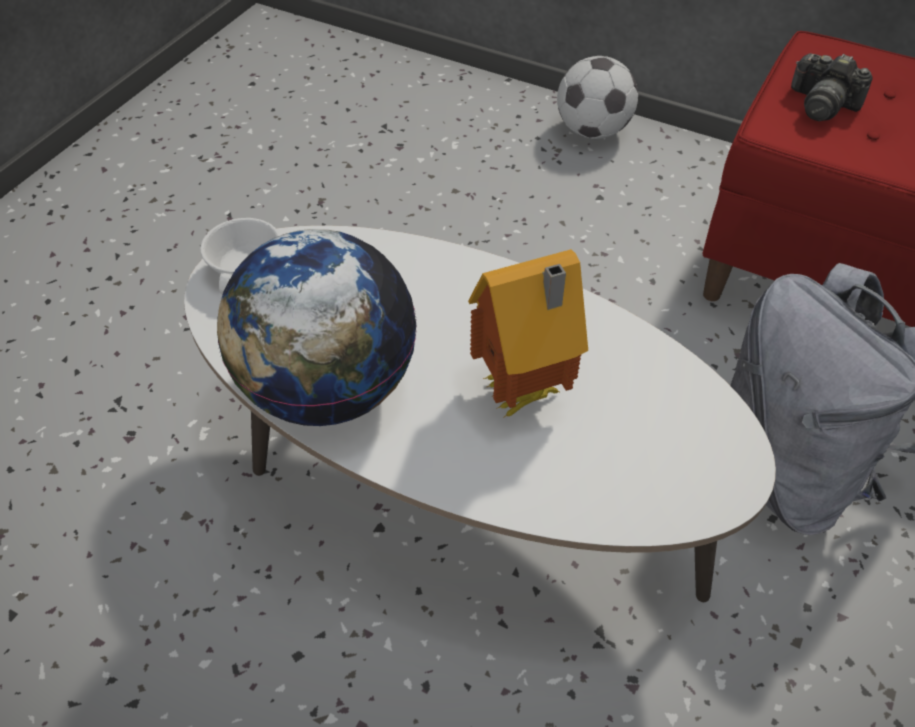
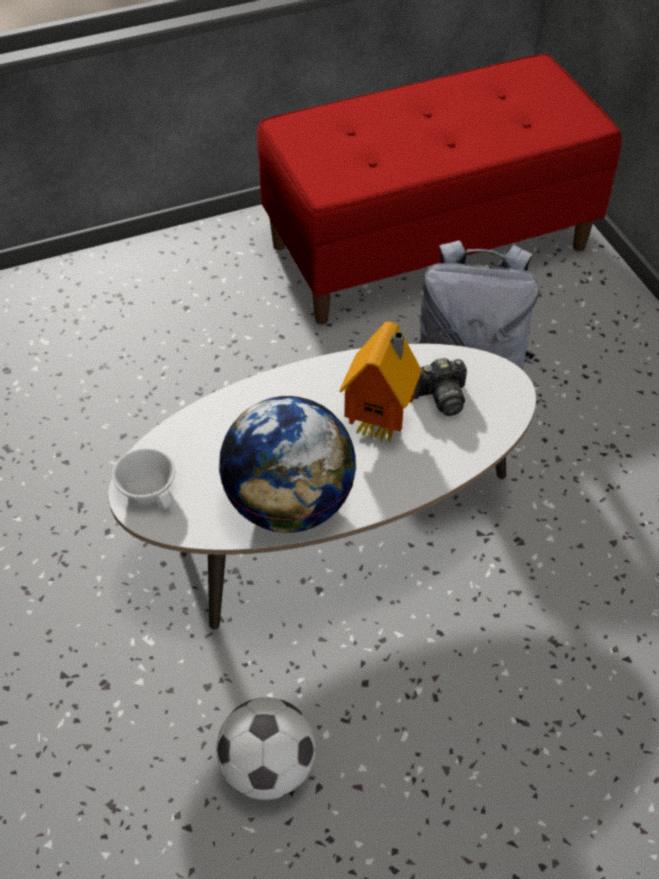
camera: 50 degrees left, 0 degrees up
(592, 131) = (124, 266): football -> football (268, 769)
(822, 105) = (330, 161): camera -> camera (439, 397)

